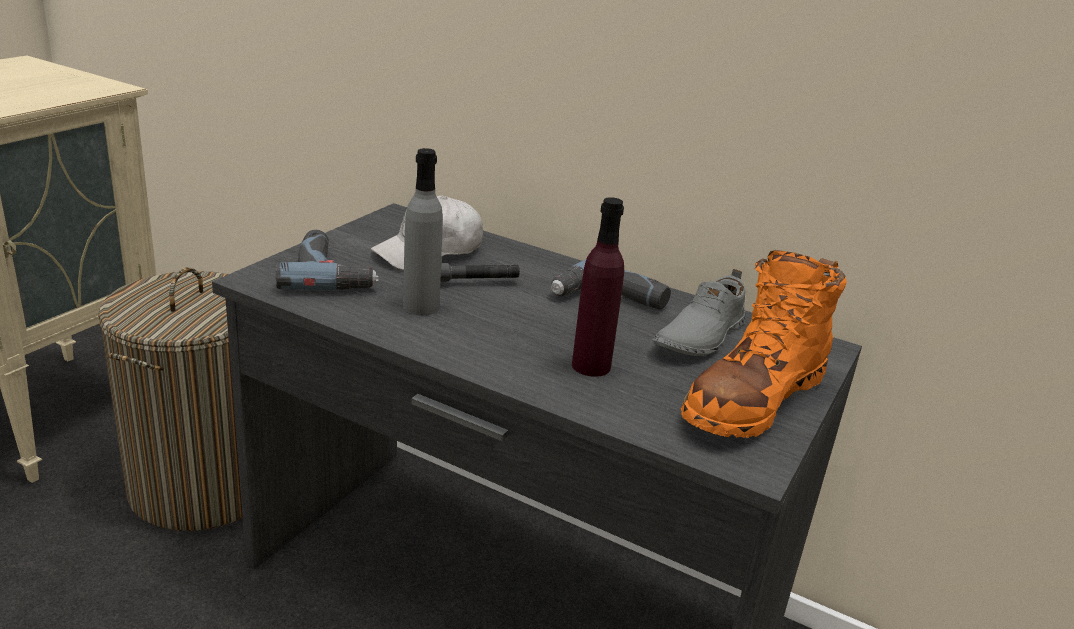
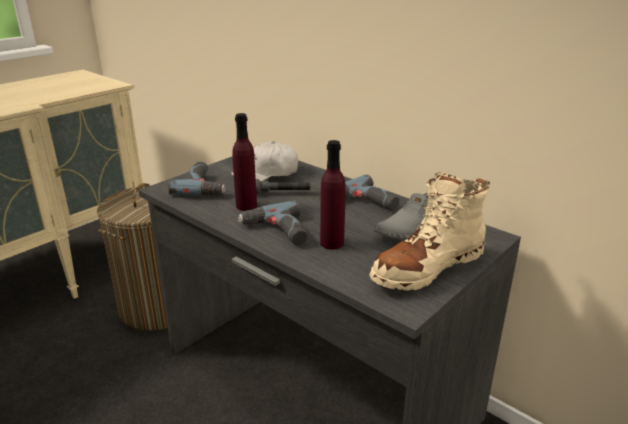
camera: 15 degrees right, 0 degrees up
(421, 307) = (246, 206): grey bottle -> purple bottle
(492, 351) = (276, 232): none -> power drill
(753, 399) = (427, 267): orange boot -> beige boot

